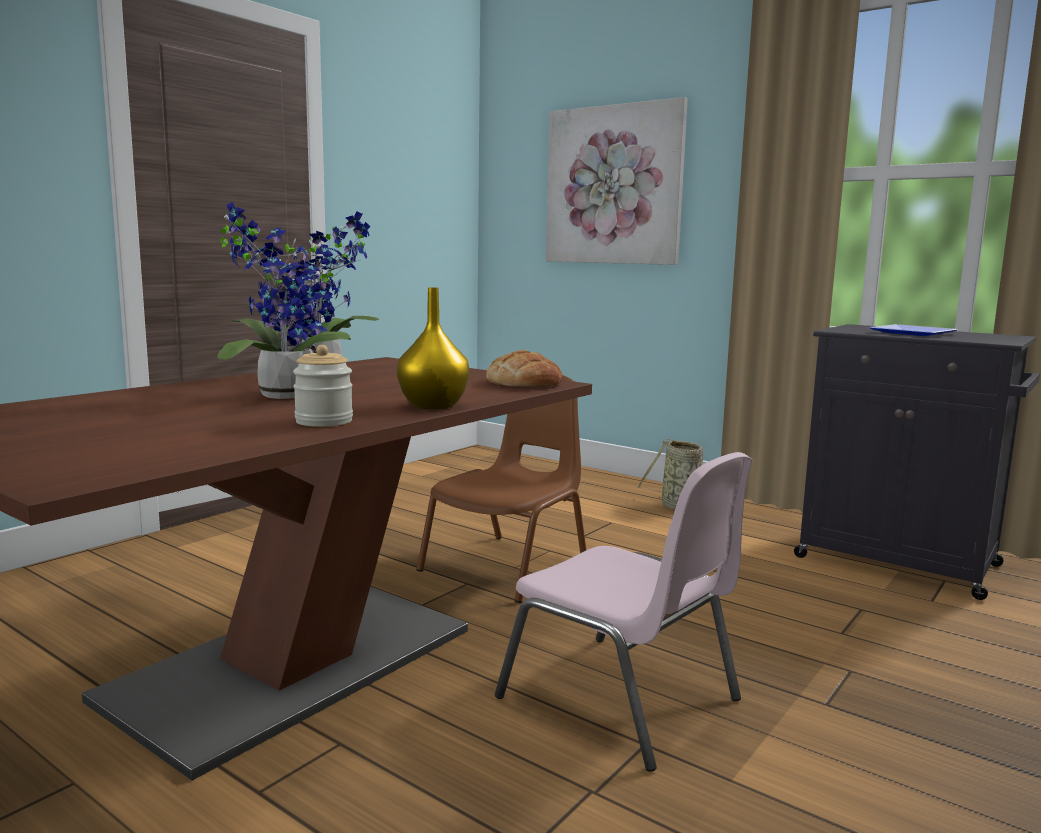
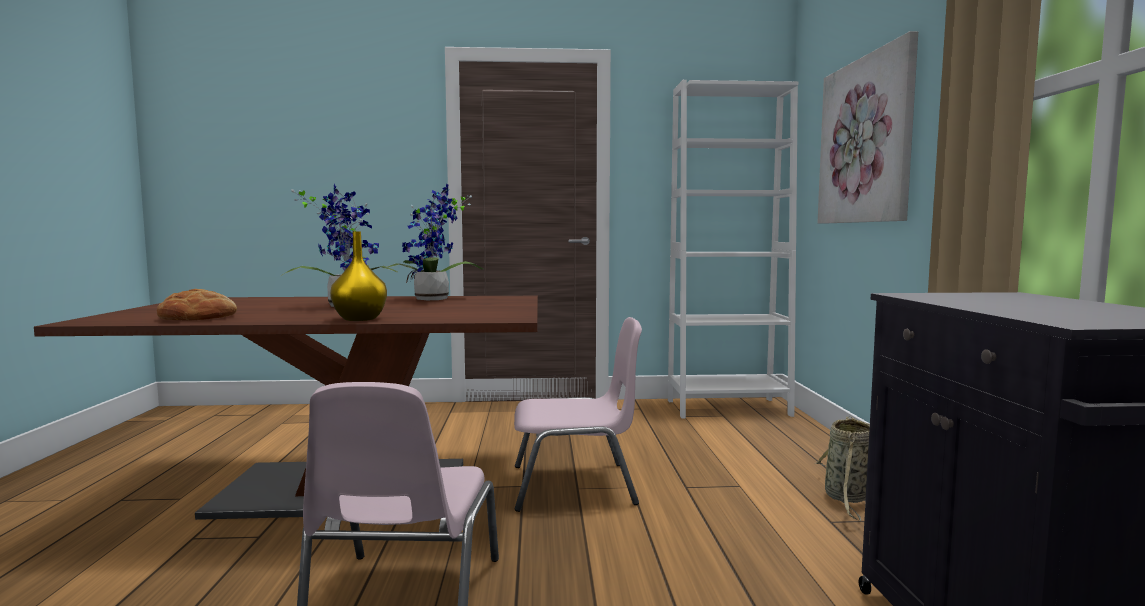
camera: 50 degrees right, 5 degrees down
(324, 421) = (274, 317): jar -> none
(460, 464) = (728, 408): none -> white bookcase
(508, 566) = (575, 486): brown chair -> pink chair
(524, 383) = (495, 316): bread -> bread (198, 317)
(914, 333) = (1006, 304): plate -> none

